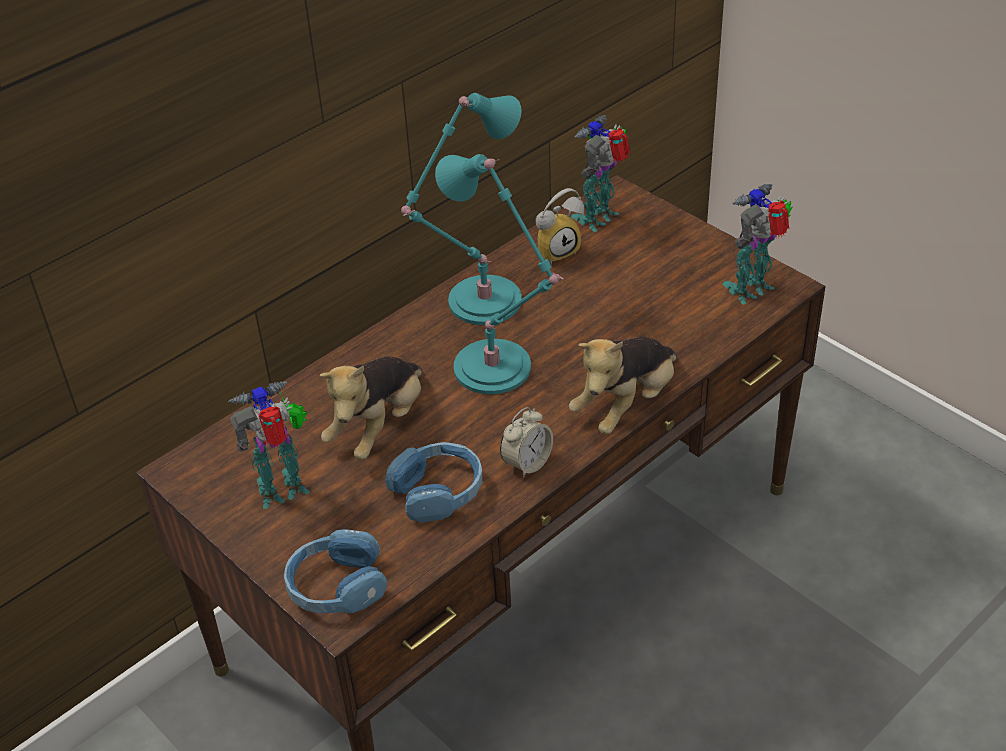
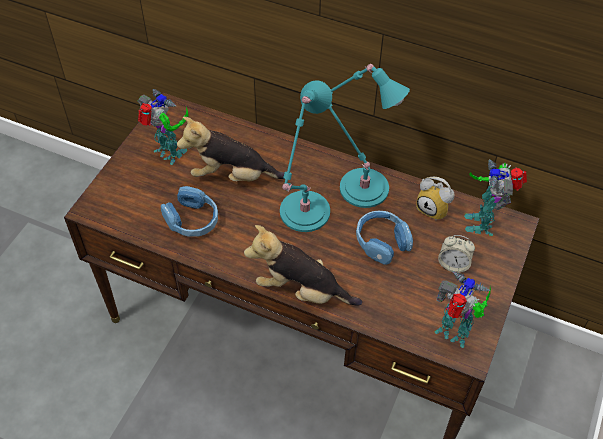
camera: 65 degrees right, 10 degrees up
(336, 586) = (109, 200): blue headphones -> blue headphones (382, 242)
(527, 463) = (230, 254): alarm clock -> alarm clock (453, 264)
(599, 217) = (483, 222): toy robot -> toy robot turned 105 degrees counterclockwise

